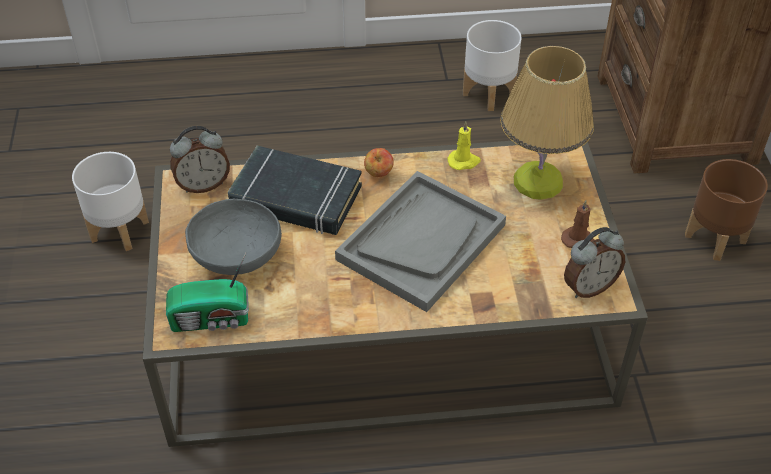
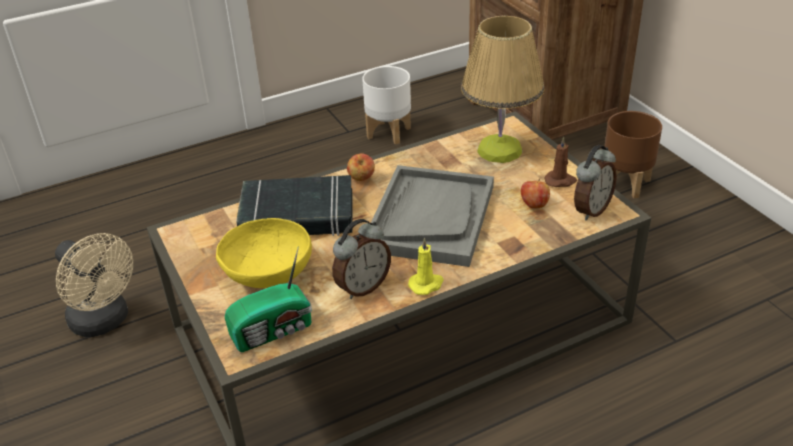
camera: 20 degrees left, 10 degrees down
(120, 230) = (105, 321): white planter -> beige fan
(203, 185) = (203, 229): alarm clock -> alarm clock (362, 287)
(236, 257) = (268, 275): grey bowl -> yellow bowl
(464, 161) = (429, 152): yellow candle -> yellow candle (426, 284)
(533, 261) = (534, 205): none -> apple

